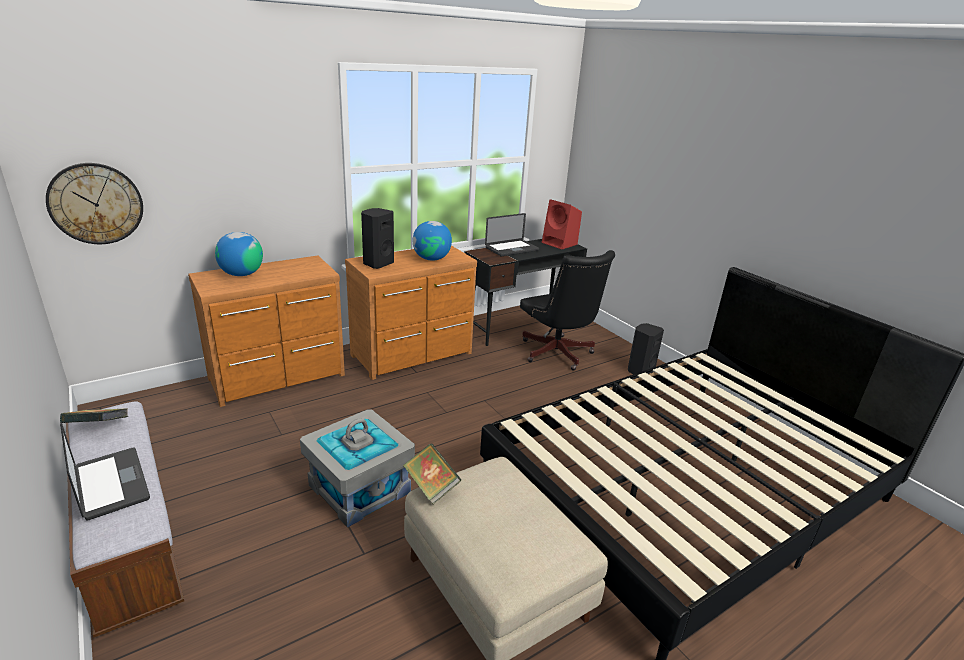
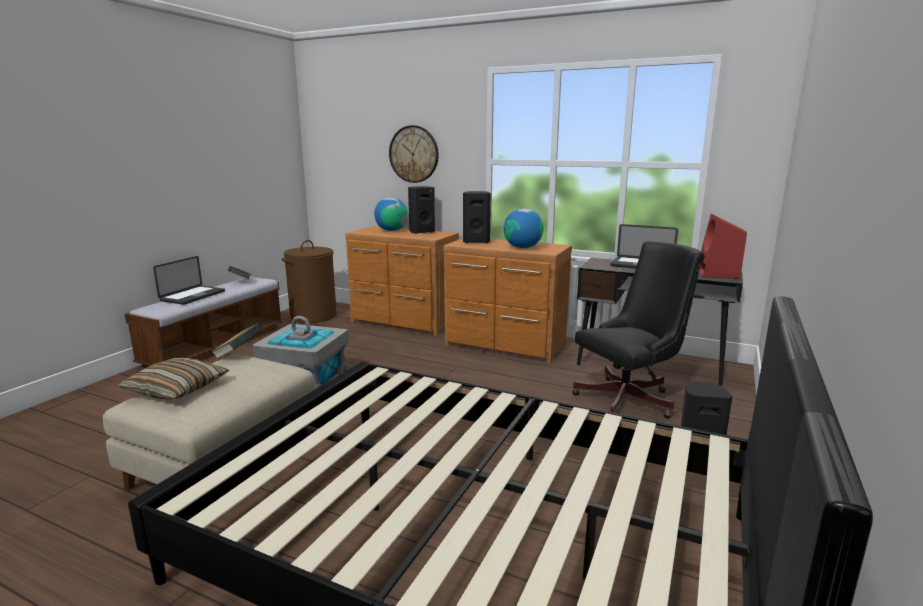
camera: 60 degrees right, 10 degrees down
(96, 204) = (335, 169): wall clock -> wall clock (414, 154)
(150, 425) = (313, 316): none -> brown laundry basket
(282, 266) = (421, 232): none -> black speaker
(502, 545) = (176, 389): none -> pillow
(558, 355) = (630, 399): black office chair -> black office chair turned 150 degrees counterclockwise

